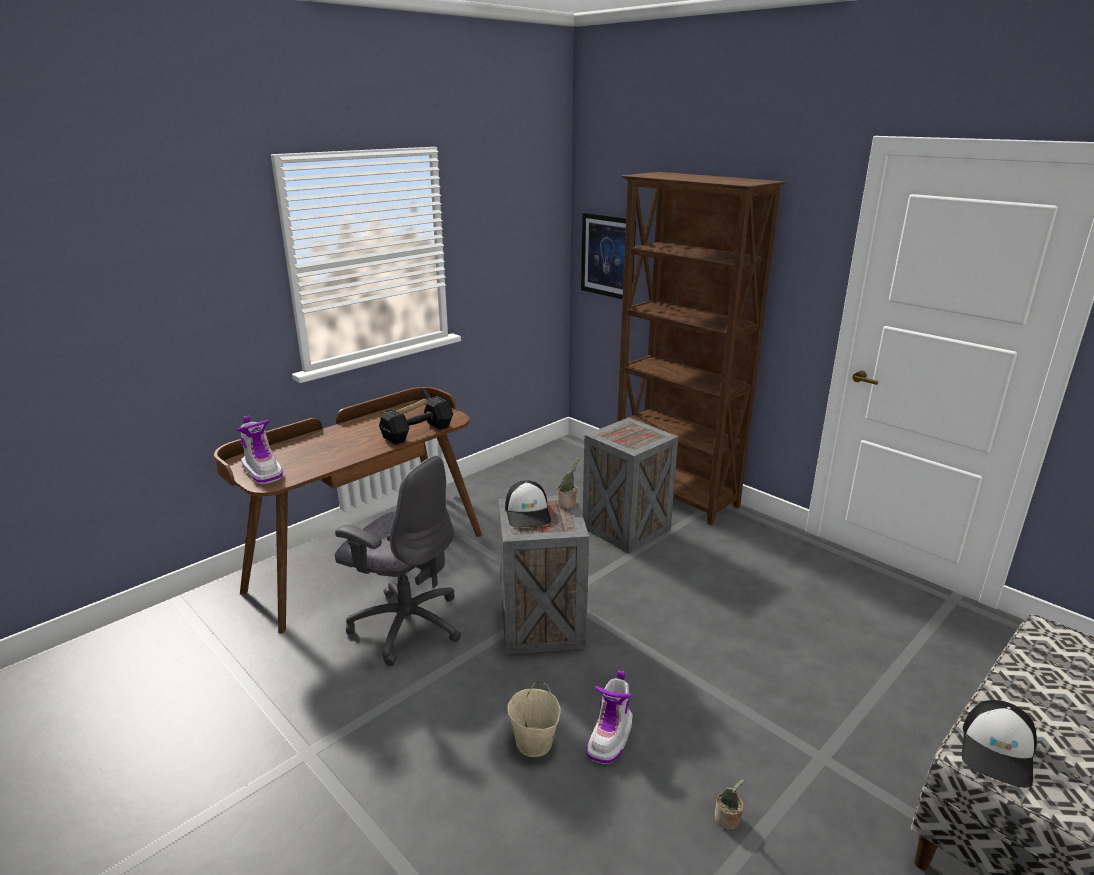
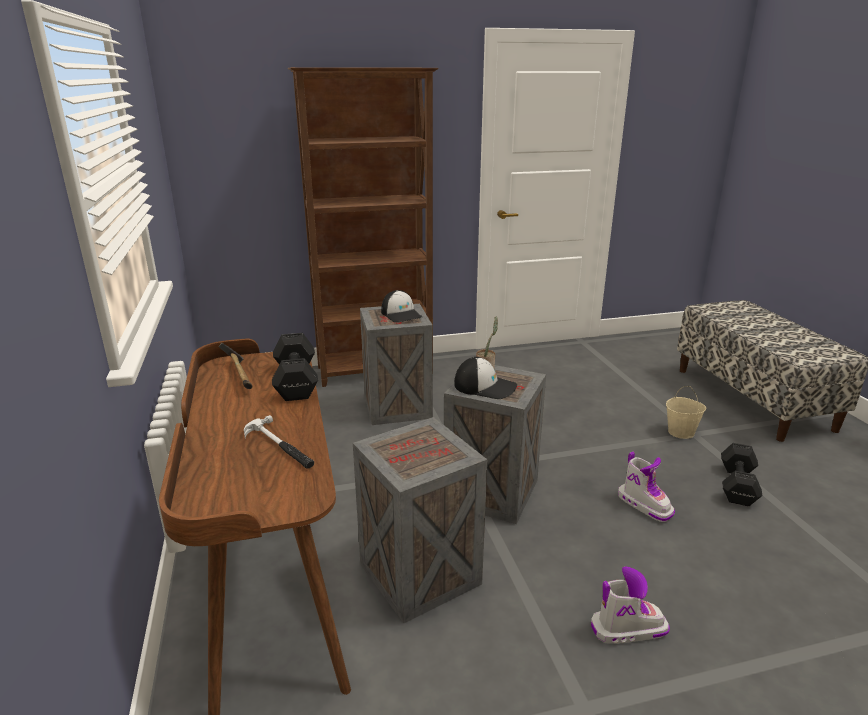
camera: 60 degrees left, 0 degrees up
(263, 472) = (262, 499): boot -> boot (627, 628)
(324, 457) = (280, 446): none -> hammer
(406, 624) = (422, 574): grey office chair -> crate
(534, 743) = (634, 544): beige bucket -> beige bucket (681, 432)
(608, 256) = (229, 166): picture -> none
(728, 820) = (736, 486): potted plant -> black dumbbell
(998, 751) = (796, 352): cap -> cap (401, 314)

